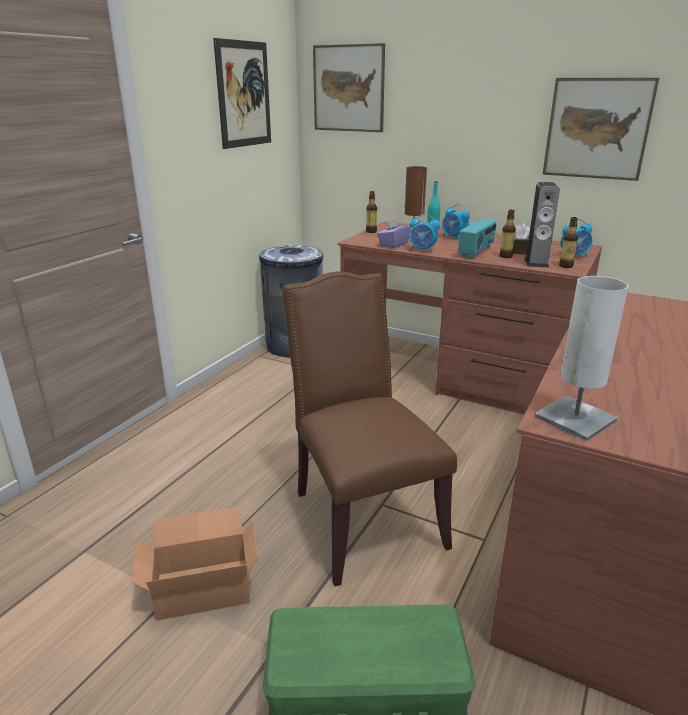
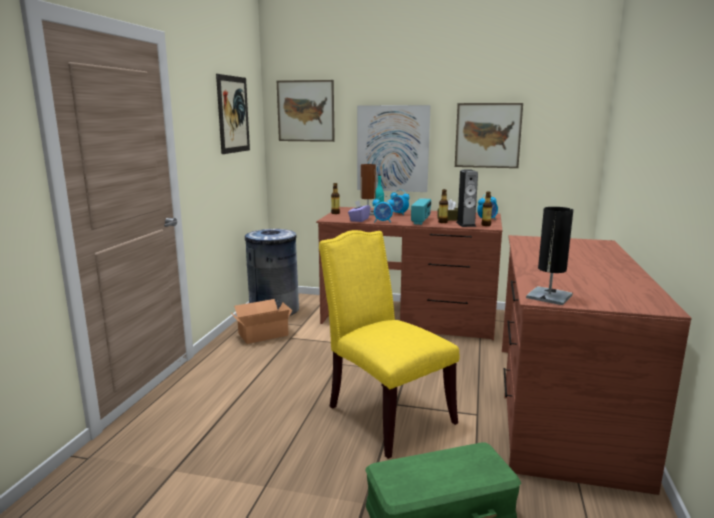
camera: 15 degrees left, 10 degrees down
(200, 585) = (286, 475): cardboard box -> cardboard box (261, 334)
(361, 516) = (385, 413): brown chair -> yellow chair
(458, 145) = (392, 149): none -> picture
(575, 419) = (549, 296): white table lamp -> black table lamp

